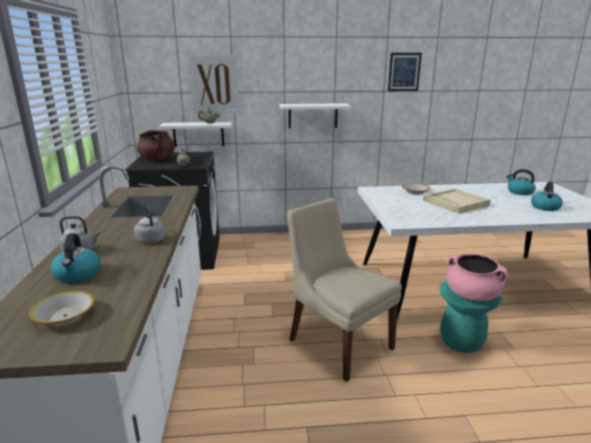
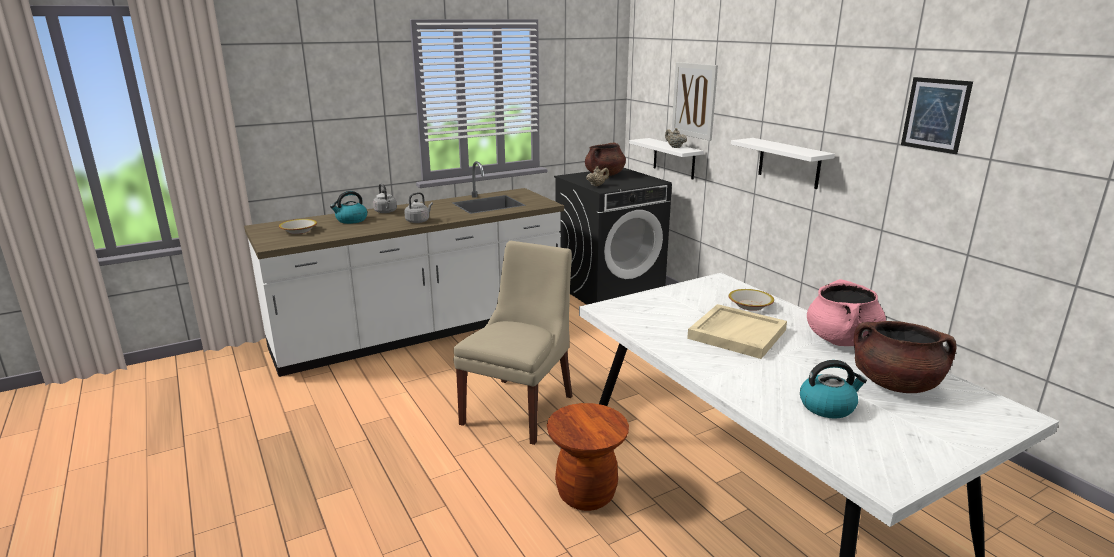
camera: 65 degrees right, 0 degrees up
(461, 342) = (586, 494): turquoise stool -> brown stool
(472, 295) = (578, 426): pink cooking pot -> pink cooking pot (841, 340)
(519, 192) = (895, 384): kettle -> brown cooking pot

